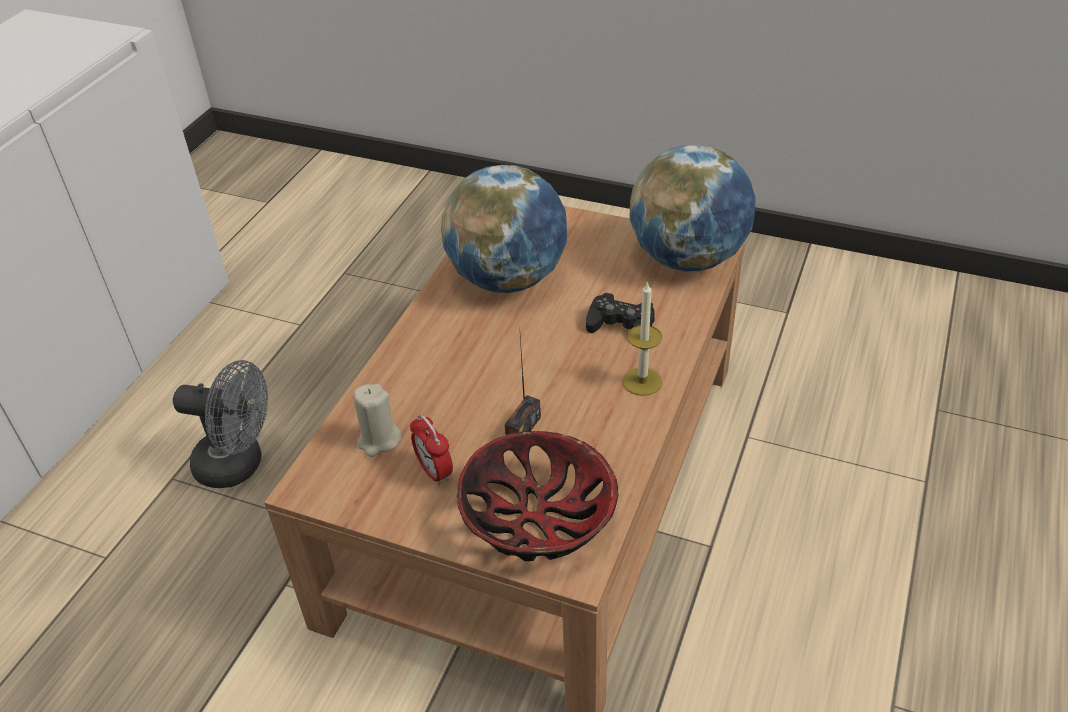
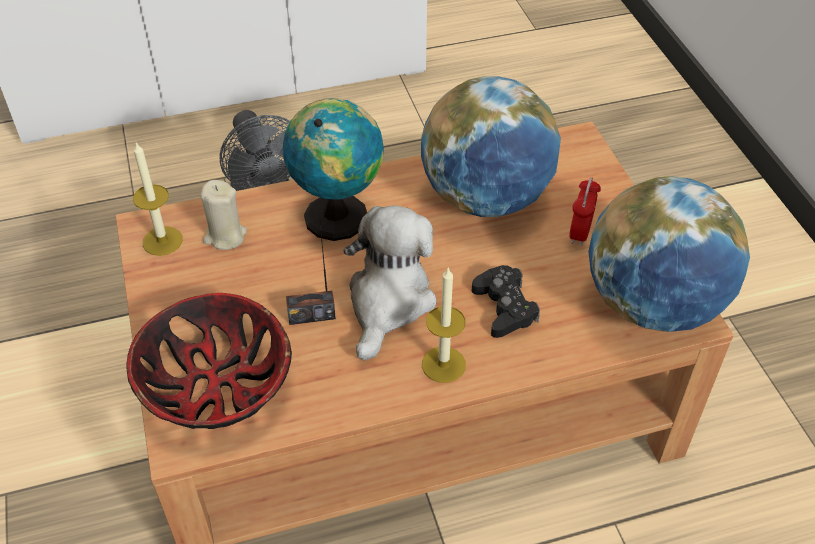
camera: 50 degrees right, 5 degrees up
(337, 483) = (162, 241): none -> candle
(433, 362) = (338, 214): none -> globe
(434, 471) = (218, 289): alarm clock -> alarm clock (580, 233)
(554, 379) = (388, 302): none -> plush toy

